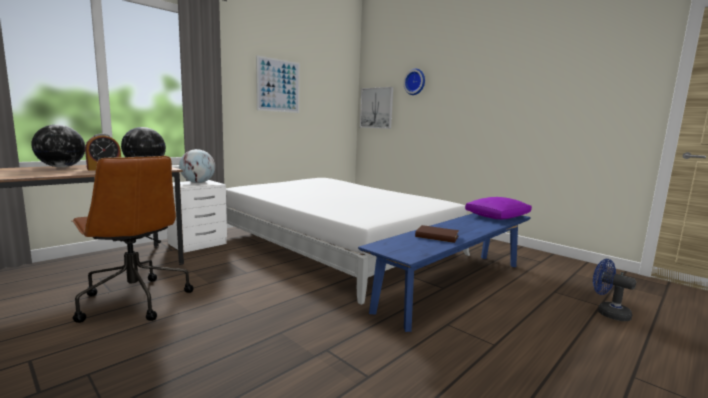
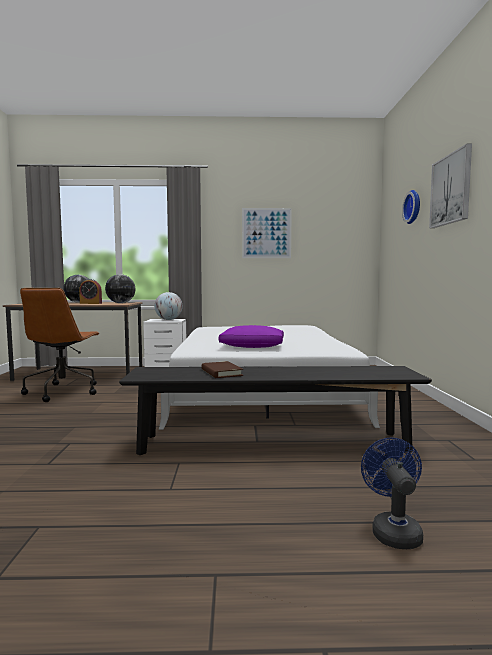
camera: 45 degrees right, 5 degrees down
(376, 108) = (389, 245): picture -> picture (451, 189)
(454, 285) = (273, 443): blue bench -> black bench
(497, 216) = (377, 372): purple pillow -> purple pillow (253, 346)

